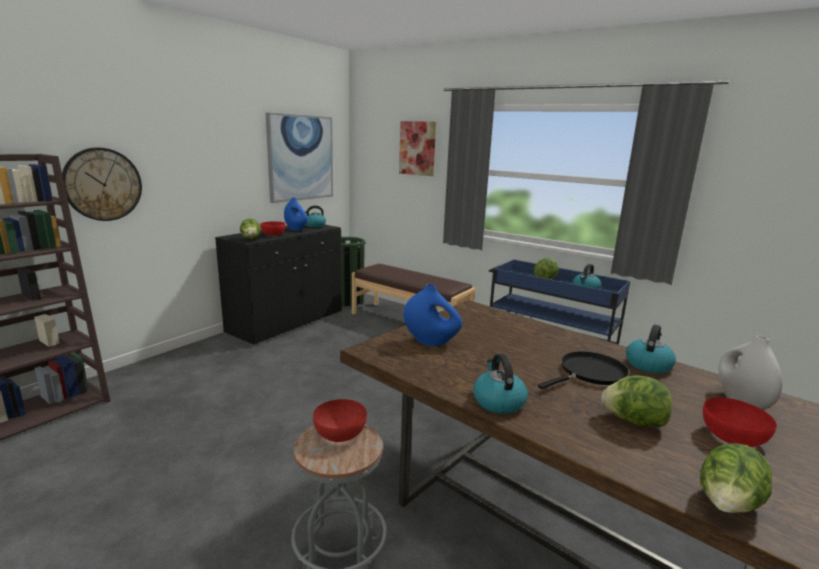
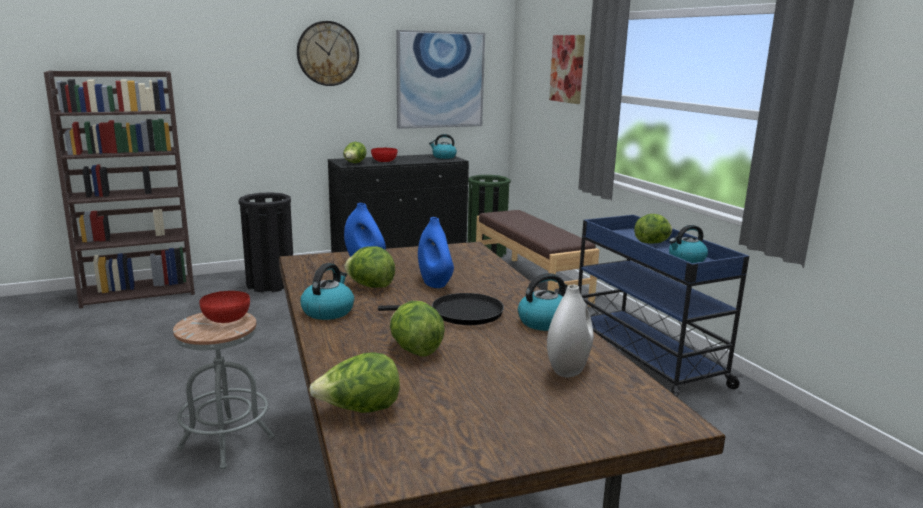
camera: 30 degrees right, 0 degrees up
(103, 184) = (221, 100): wall clock -> wall clock (328, 53)
(187, 370) = (271, 284): none -> black trash can
(296, 229) = (416, 159): blue vase -> blue vase (435, 283)
(477, 364) = (370, 286): none -> lettuce
(731, 436) = (485, 383): red bowl -> none

